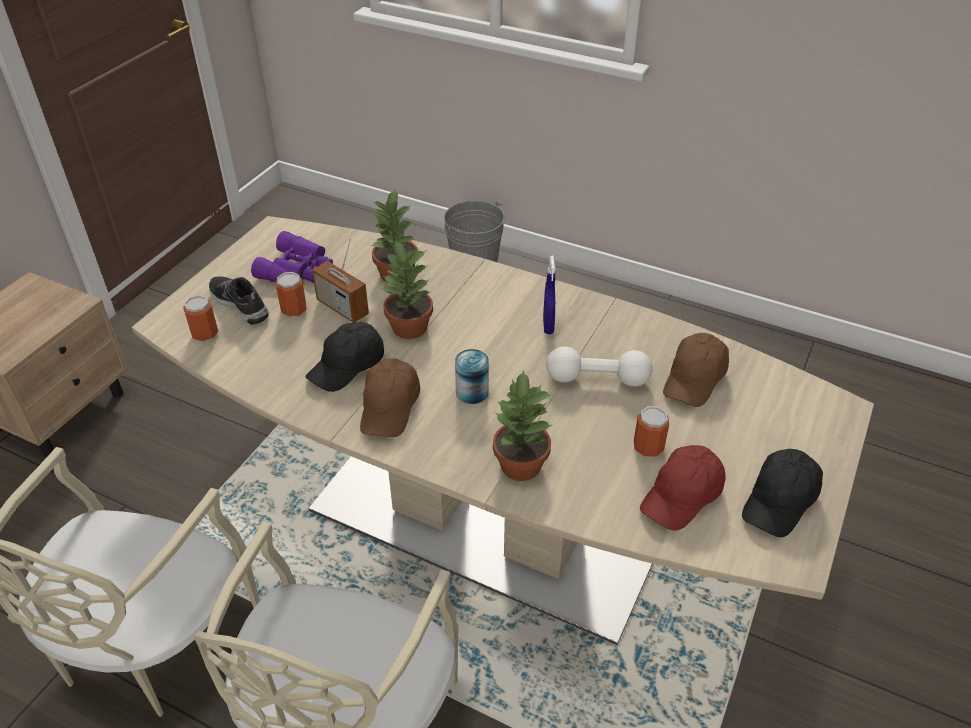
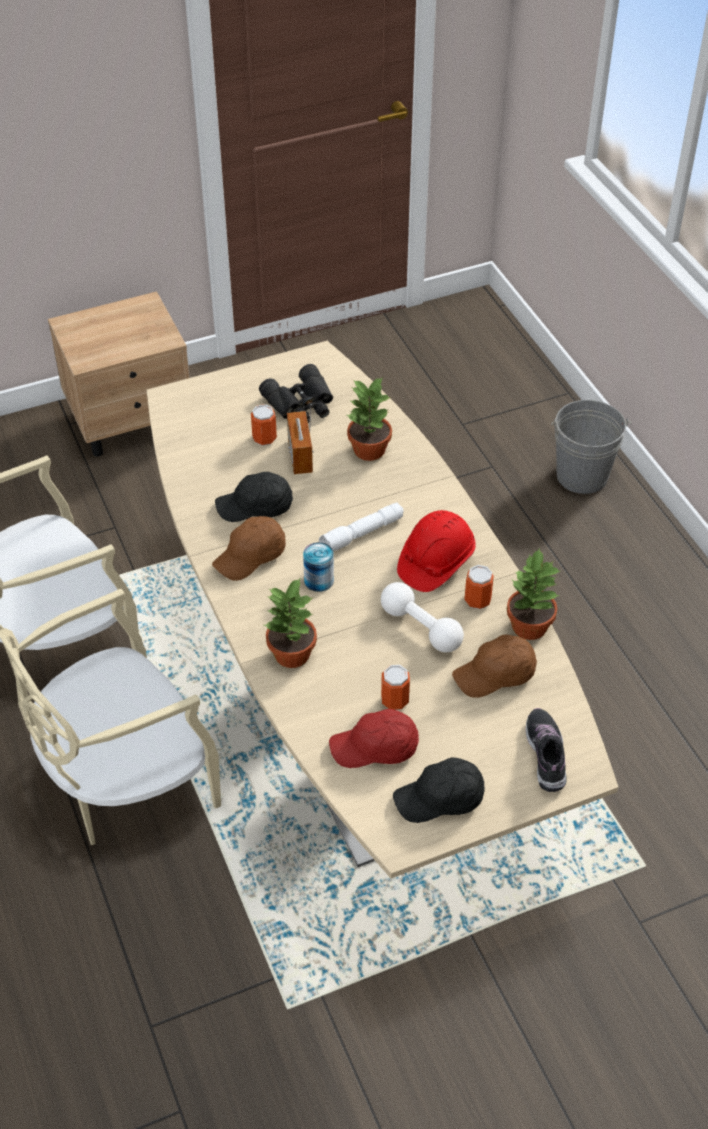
camera: 40 degrees right, 5 degrees up
(205, 334) = (187, 423): can -> can (477, 600)
(240, 305) = (232, 412): shoe -> shoe (546, 754)
(298, 269) = (301, 404): purple binoculars -> black binoculars
(410, 328) = (330, 502): potted plant -> potted plant (528, 627)
(465, 338) = (362, 534): none -> white flashlight
(548, 325) = (435, 562): blue spray bottle -> red hard hat

